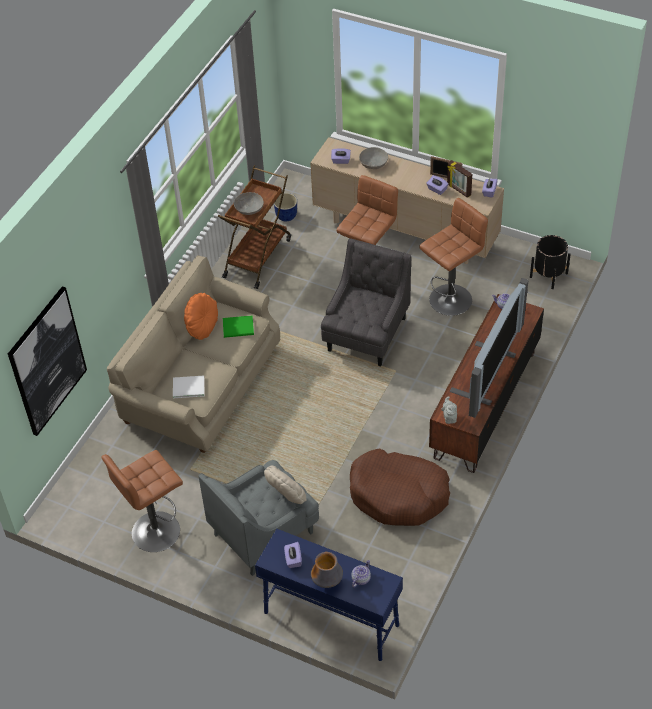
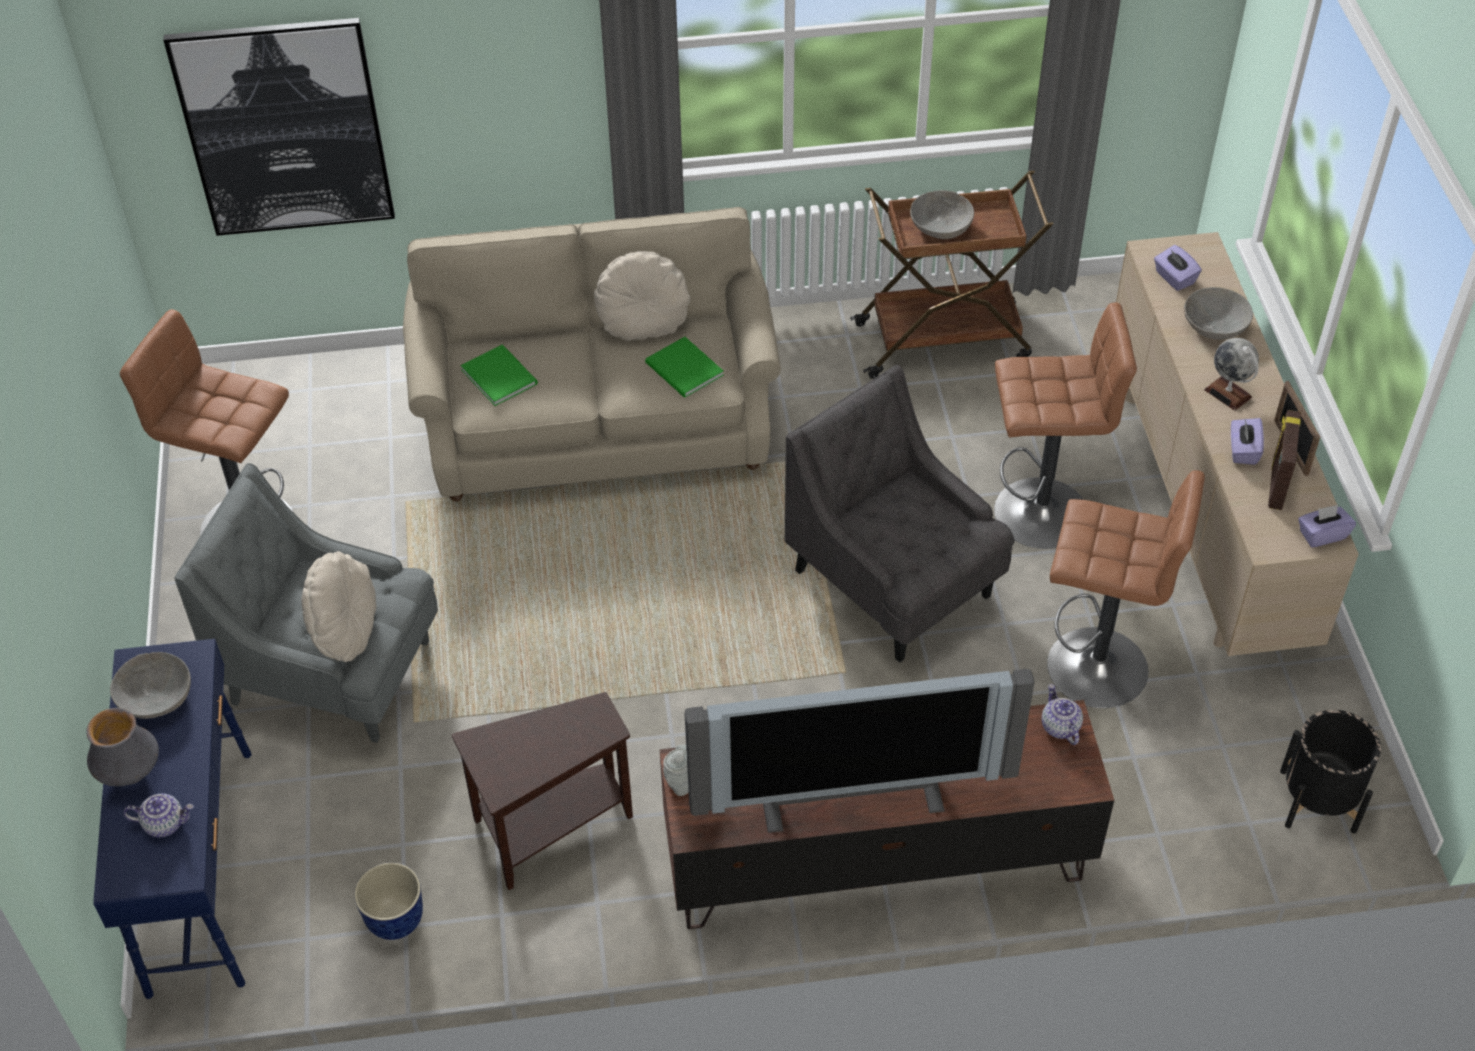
camera: 55 degrees right, 0 degrees up
(187, 387) = (499, 375): white book -> green book
(203, 329) = (644, 327): orange pillow -> beige pillow
(286, 216) = (1074, 327): planter -> planter (394, 920)
(293, 559) = (155, 698): purple tissue box -> grey bowl
(366, 335) = (894, 585): grey armchair -> grey armchair turned 120 degrees counterclockwise
(398, 495) = (549, 830): brown dog bed -> brown side table
(408, 178) = (1228, 393): none -> globe

